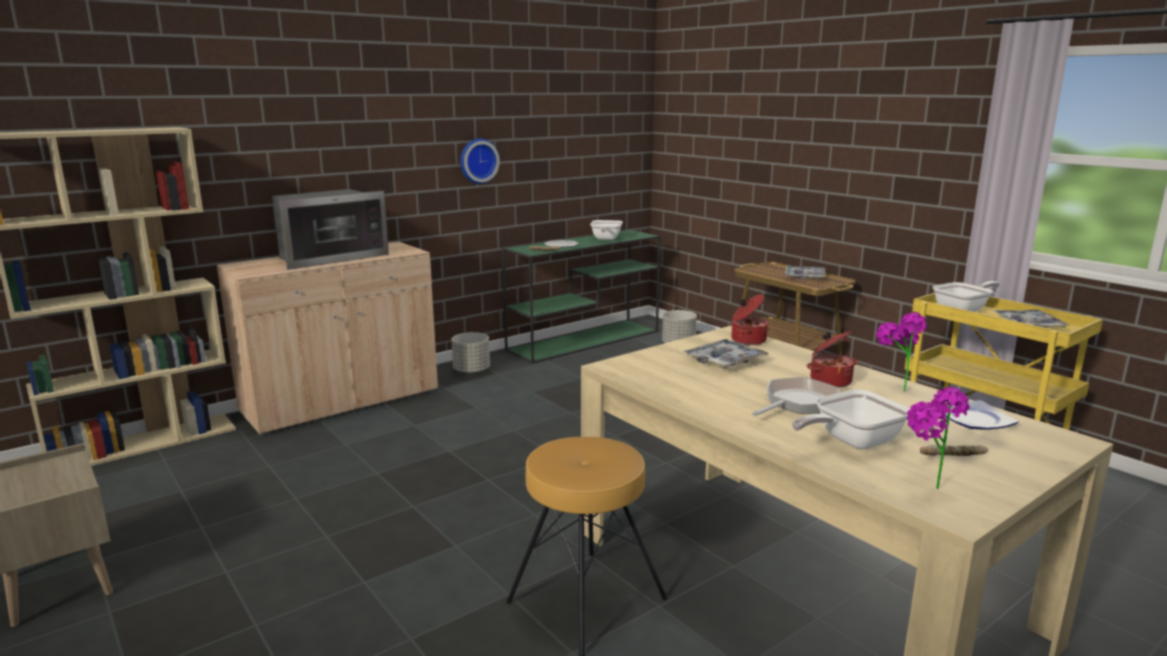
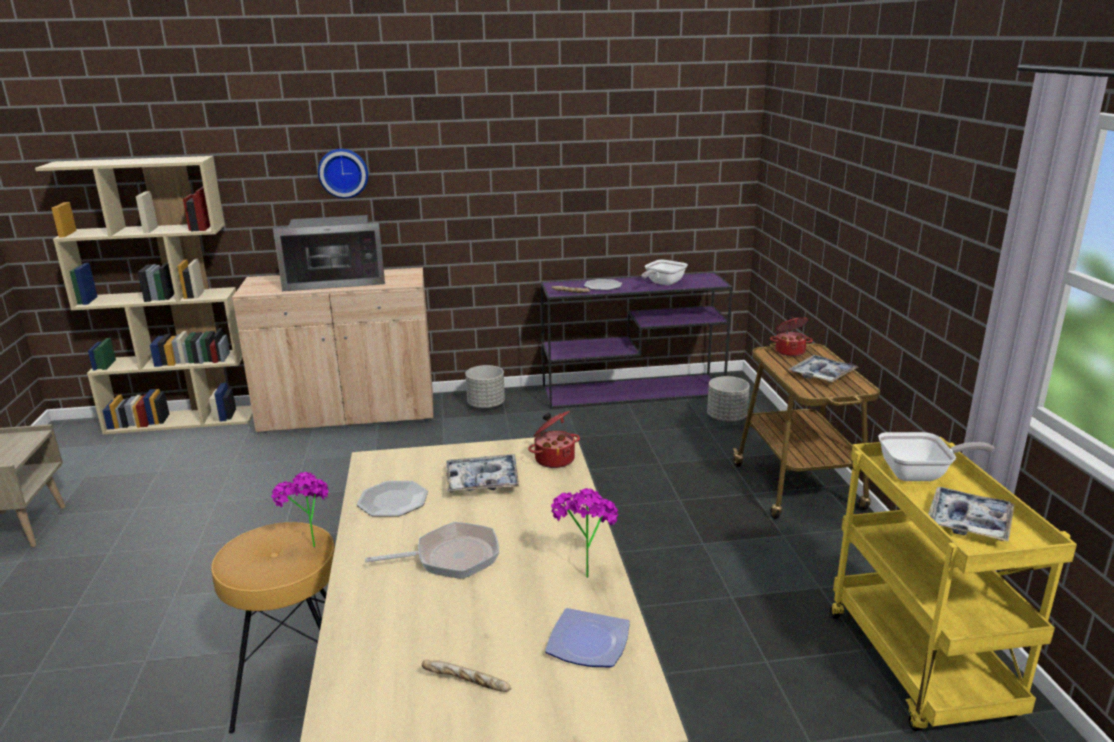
camera: 30 degrees right, 5 degrees up
(477, 161) = (515, 189): wall clock -> wall clock (343, 173)
(585, 340) = (634, 391): green console table -> purple console table
(683, 384) = (393, 500): none -> plate
(829, 380) = (536, 538): cooking pot -> cooking pot (790, 351)
(851, 442) = (410, 624): frying pan -> none
(922, 487) = (369, 706): potted plant -> potted plant (308, 543)

